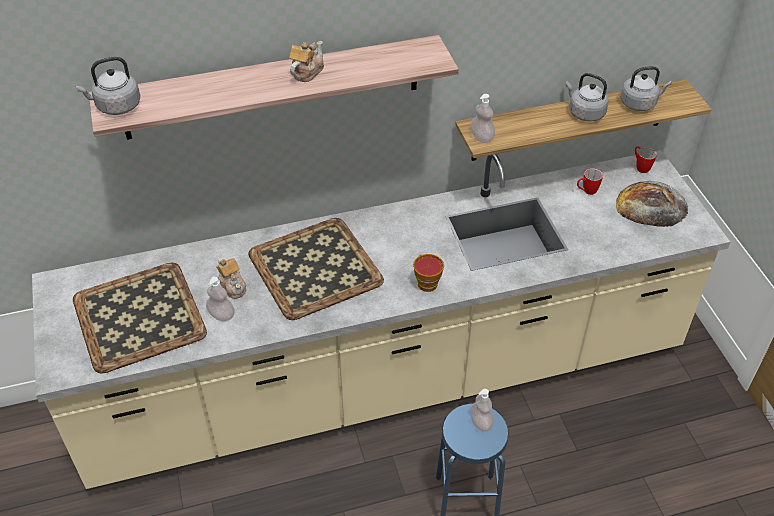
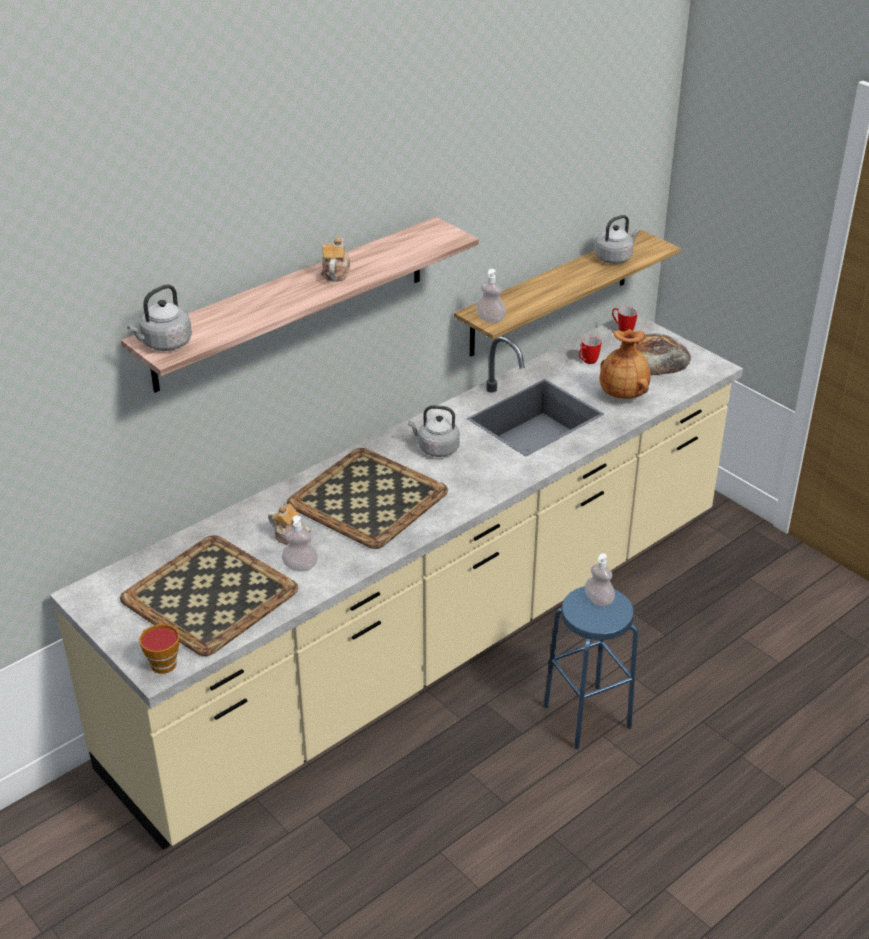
camera: 25 degrees left, 10 degrees down
(426, 282) = (489, 478): cup -> cup (161, 663)
(584, 113) = (570, 277): grey kettle -> grey kettle (436, 449)
(598, 235) = (623, 394): none -> brown vase

